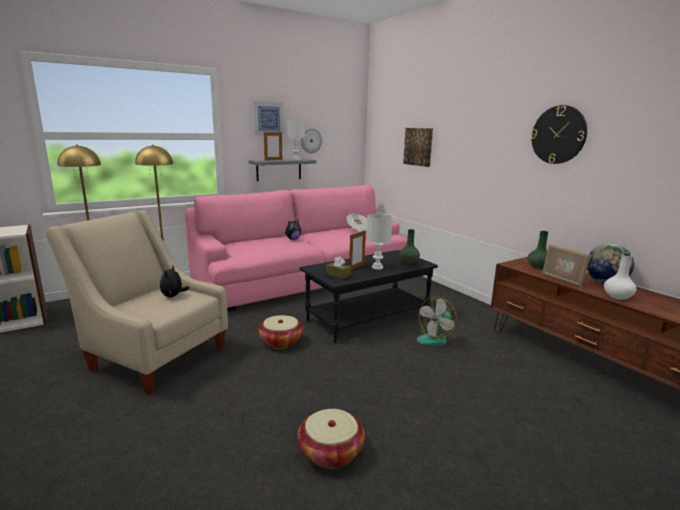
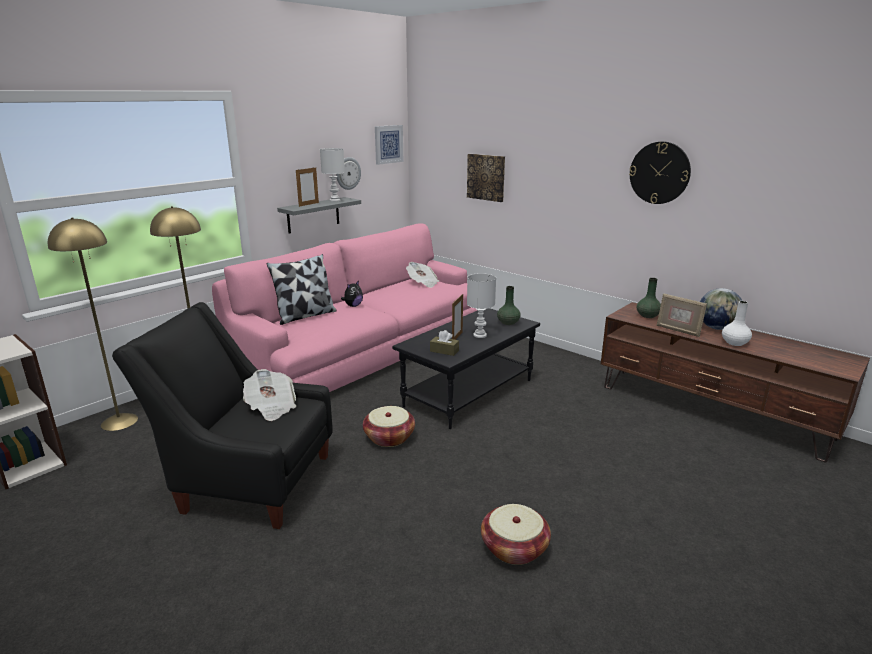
camera: 15 degrees left, 5 degrees up
(153, 355) = (248, 481): beige armchair -> black armchair
(173, 296) = (271, 407): plush toy -> newspaper
(251, 241) = (305, 315): none -> pillow
(268, 118) = (297, 150): picture -> picture (388, 144)
(436, 338) = (552, 406): fan -> none

